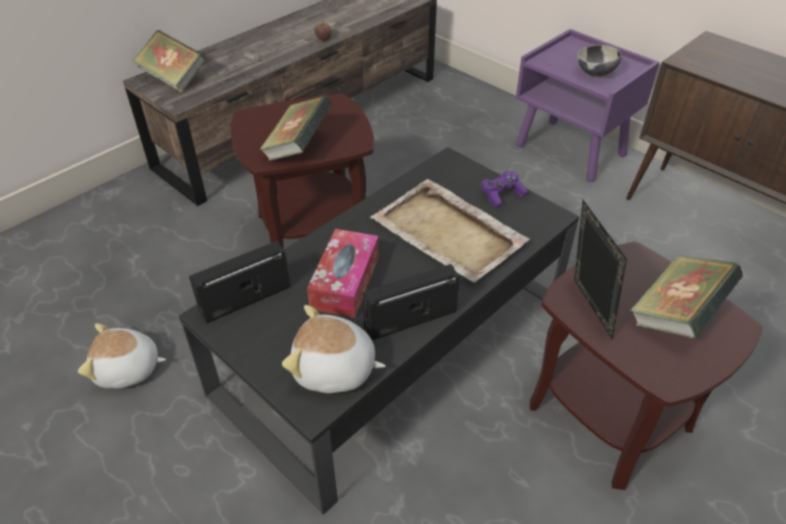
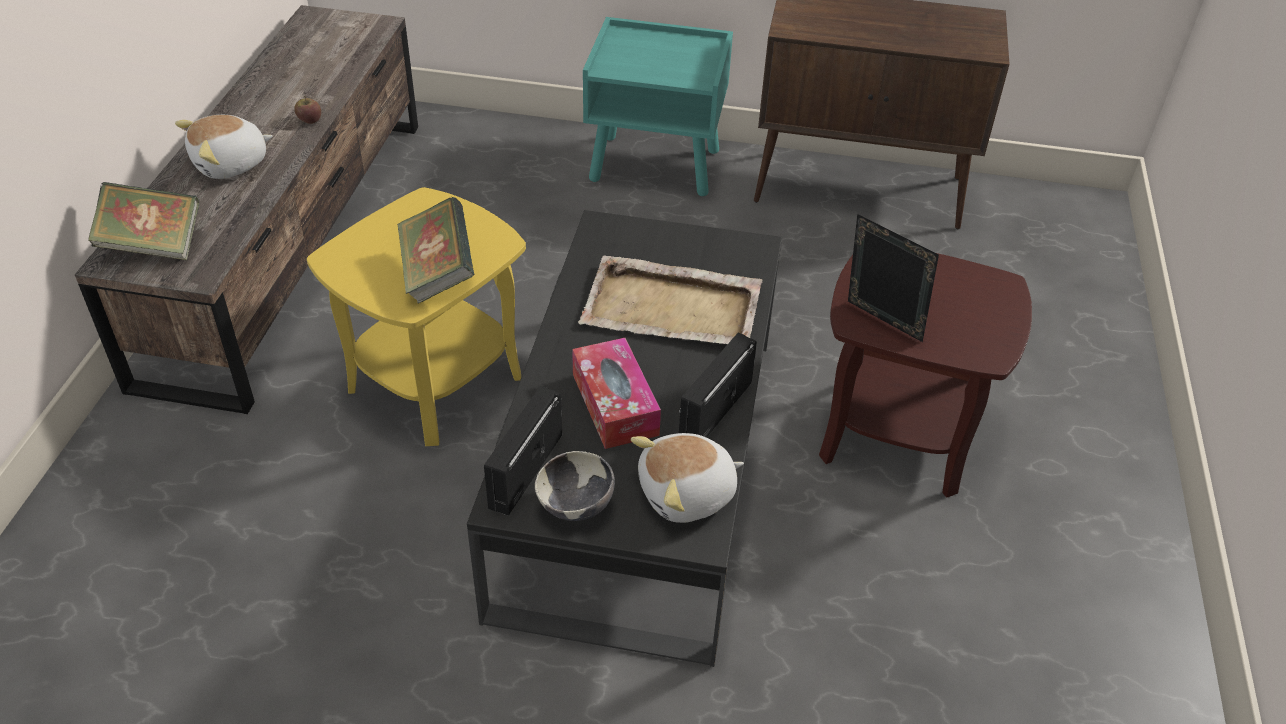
camera: 35 degrees left, 0 degrees up
(127, 370) = (353, 647): plush toy -> plush toy (231, 164)
(312, 231) = (435, 381): brown side table -> yellow side table
(502, 195) = (690, 243): purple game controller -> none
(571, 150) = (656, 165): purple nightstand -> turquoise nightstand
(595, 74) = (676, 66): bowl -> bowl (576, 506)
(676, 315) = (954, 296): book -> none

